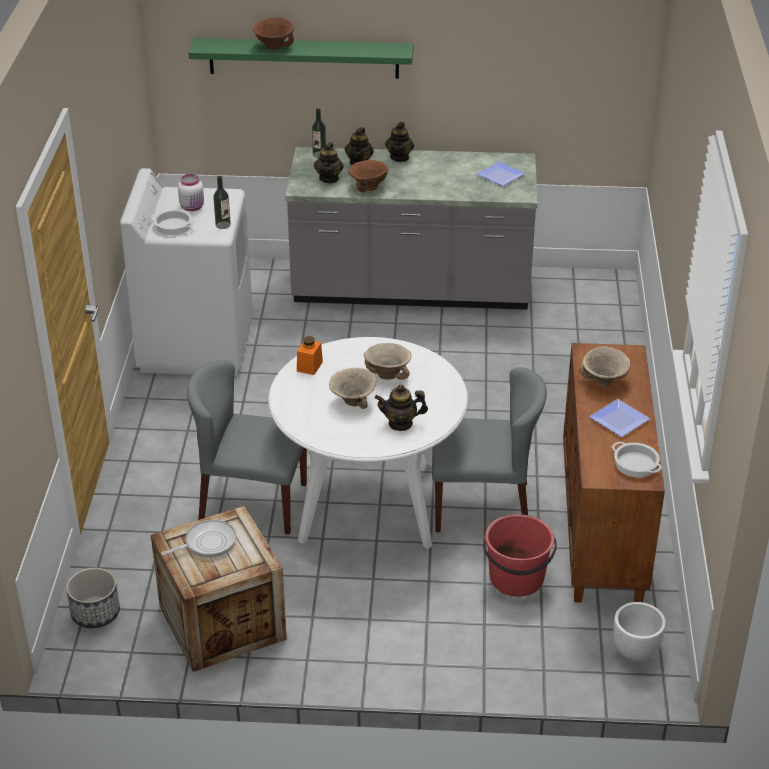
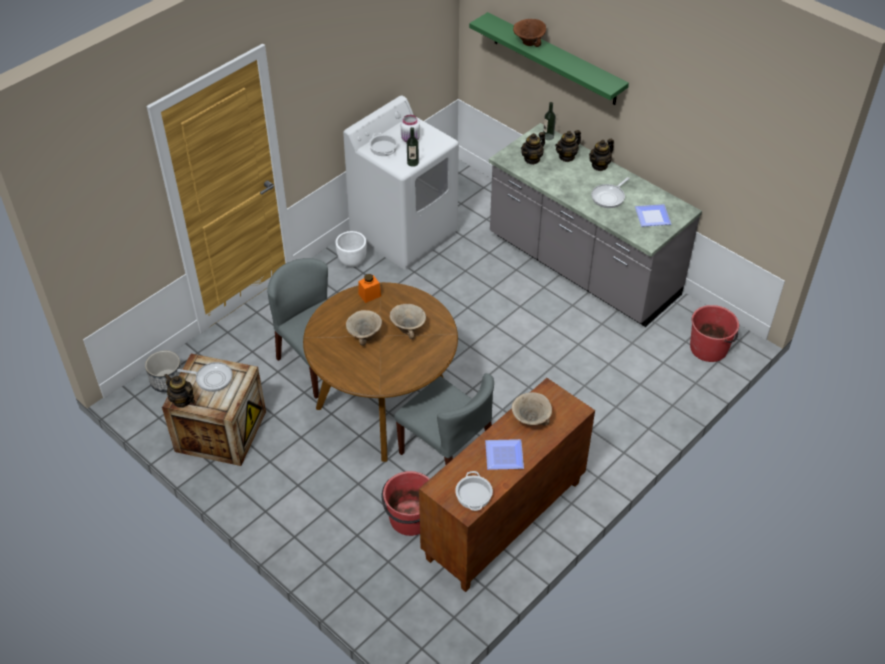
camera: 40 degrees right, 10 degrees up
(368, 187) = (549, 179): brown bowl -> none
(369, 501) = (384, 406): white dining table -> brown dining table
(400, 423) = (374, 369): teapot -> teapot (182, 400)
(442, 177) = (609, 197): none -> frying pan
(600, 298) = (709, 348): none -> red bucket
(635, 651) = (423, 620): white planter -> white planter (352, 261)

